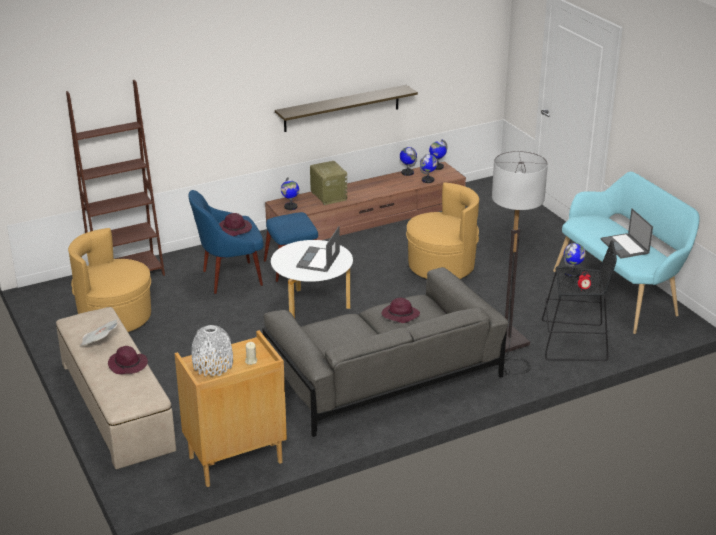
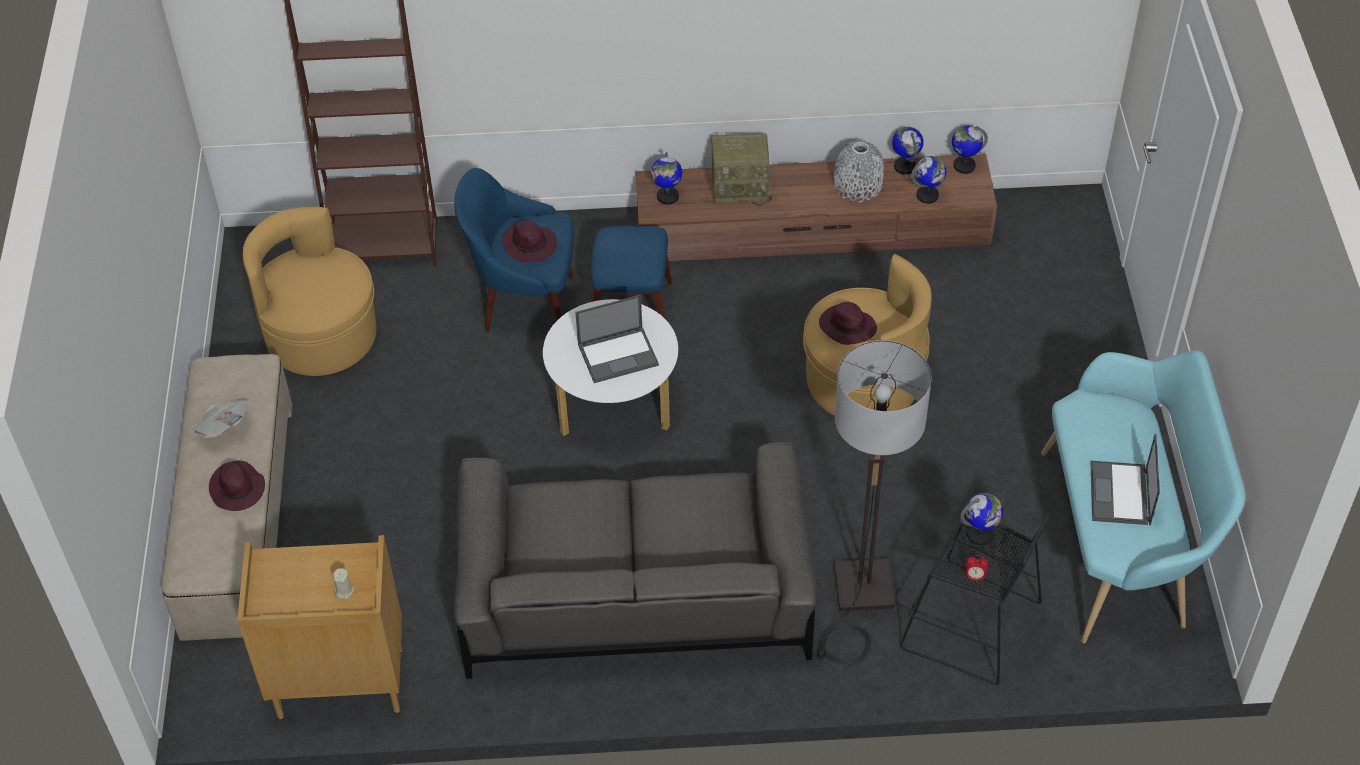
camera: 25 degrees right, 20 degrees up
(213, 365) = (289, 581): grey vase -> grey vase (857, 186)
(318, 260) = (619, 354): laptop -> laptop turned 150 degrees counterclockwise
(328, 196) = (741, 187): radio -> radio turned 90 degrees clockwise
(342, 108) = (787, 54): shelf -> none
(399, 315) = (678, 514): purple hat -> purple hat (846, 327)

